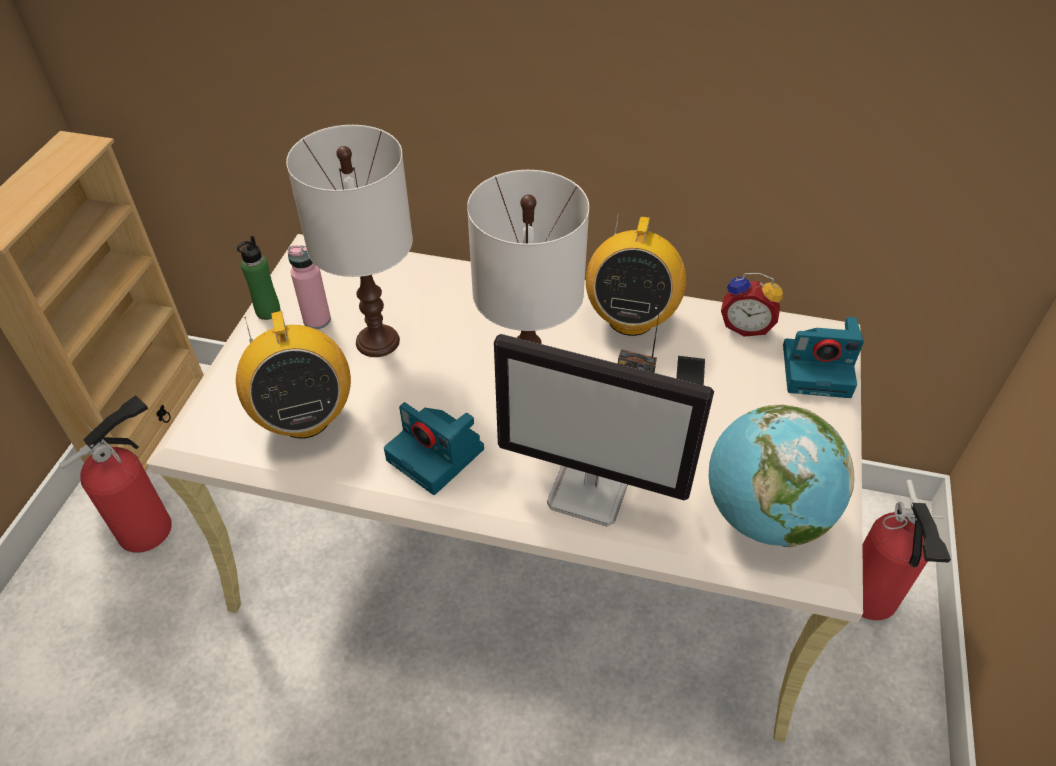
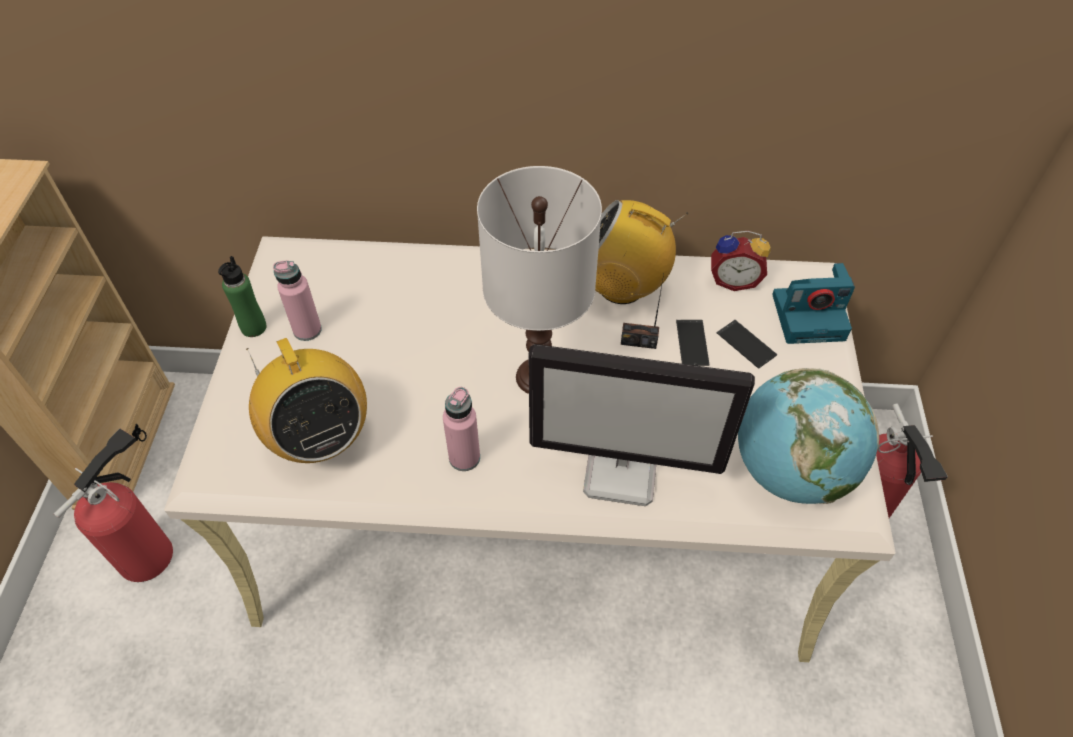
camera: 10 degrees left, 5 degrees up
(377, 342) = (375, 345): white table lamp -> none
(437, 455) = (464, 458): camera -> pink bottle
(630, 319) = (622, 287): radio -> radio turned 105 degrees clockwise
(745, 387) = (746, 344): none -> phone

